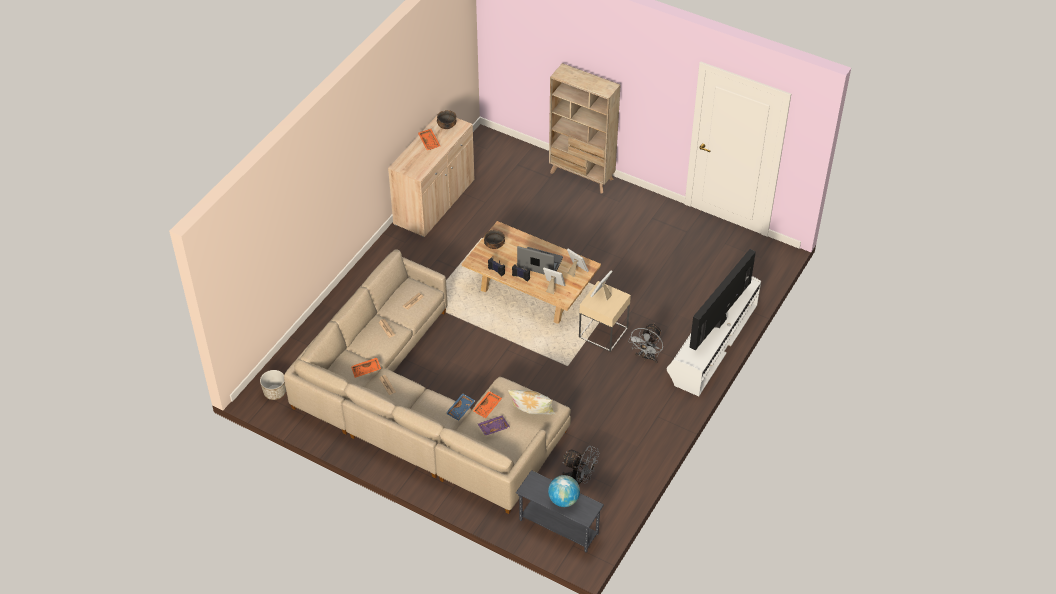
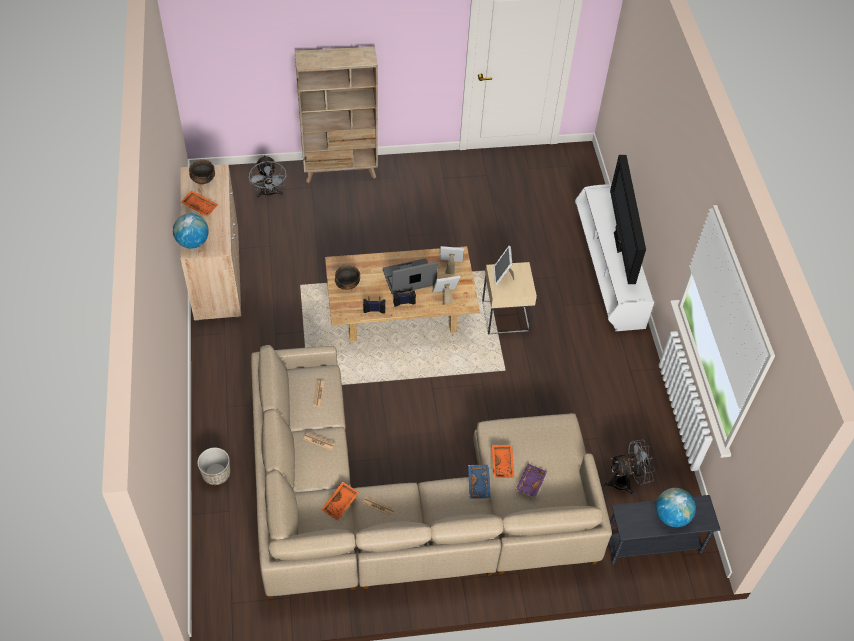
camera: 40 degrees left, 5 degrees up
(275, 392) = (232, 592): planter -> planter (216, 474)
(404, 162) = (192, 242): none -> globe
(531, 415) = (551, 444): pillow -> none
(646, 357) = (566, 318): grey fan -> grey fan (269, 194)

